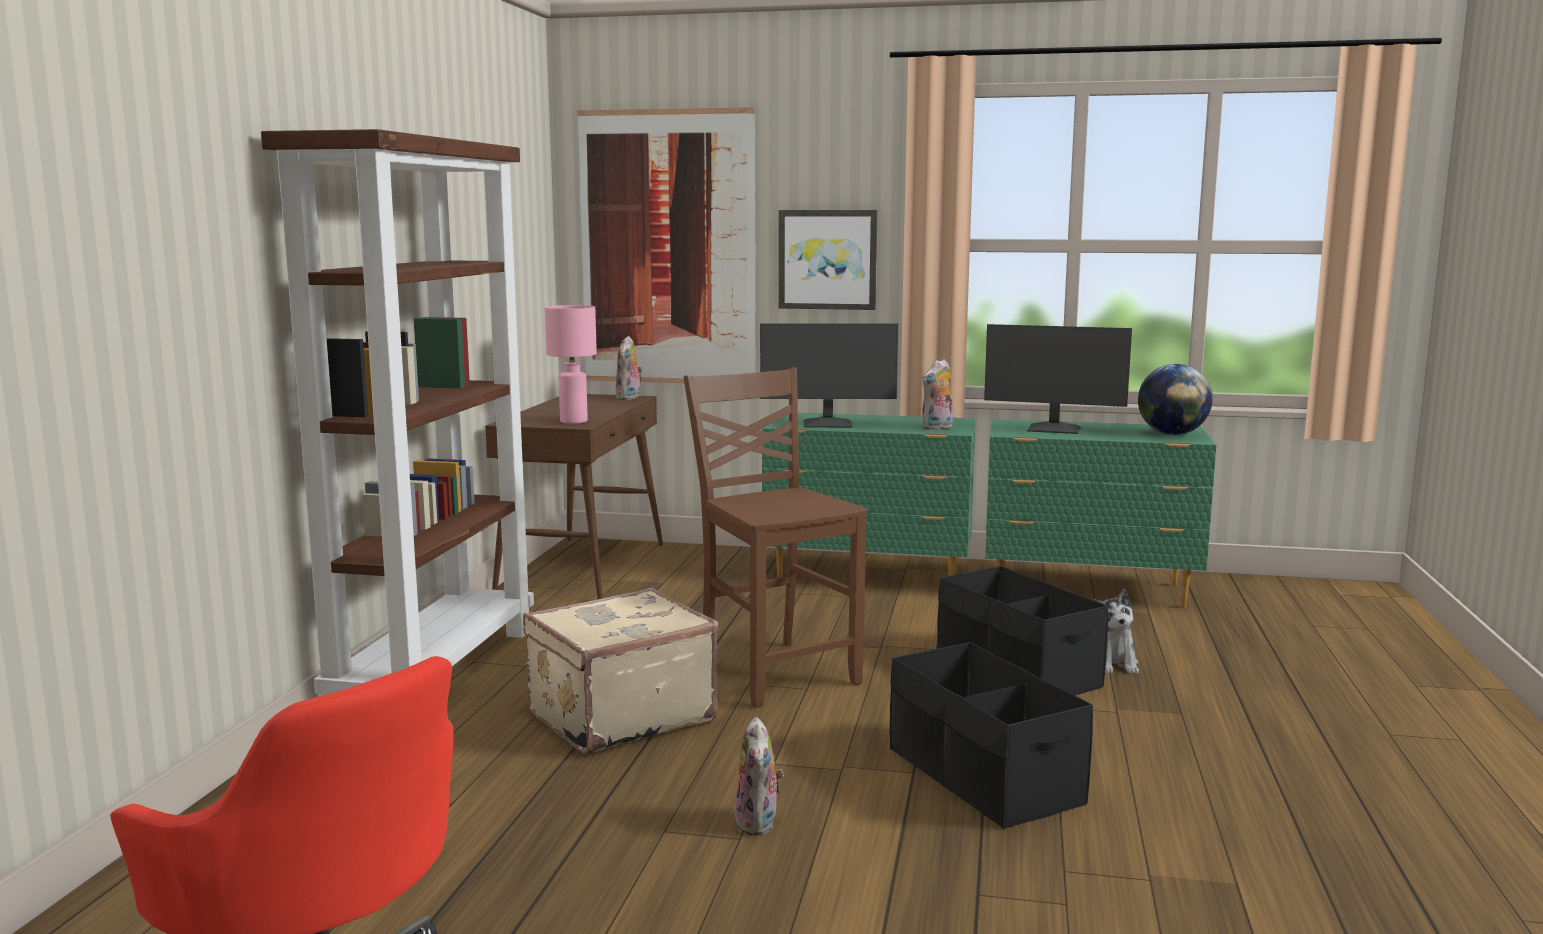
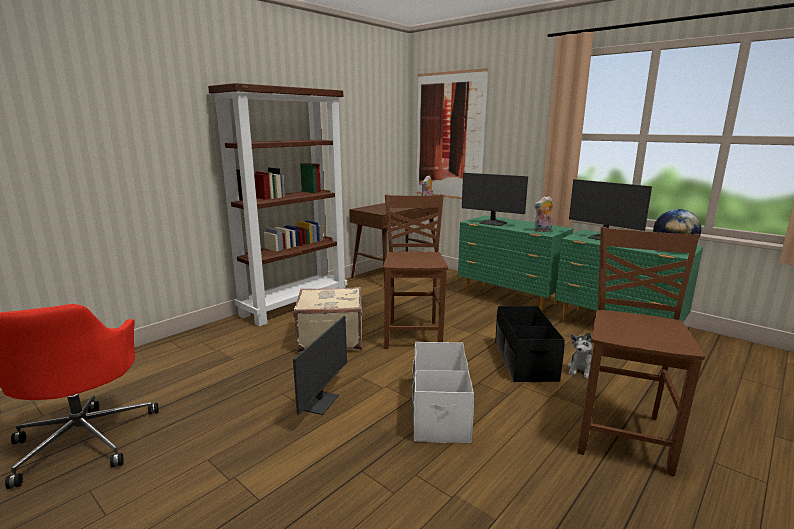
camera: 30 degrees right, 5 degrees up
(573, 421) = (383, 211): pink table lamp -> none
(759, 823) = (319, 402): plush toy -> monitor
(827, 259) = (515, 143): picture -> none
(982, 776) = (439, 411): black storage box -> white storage box
(1260, 732) = (623, 434): none -> brown chair

